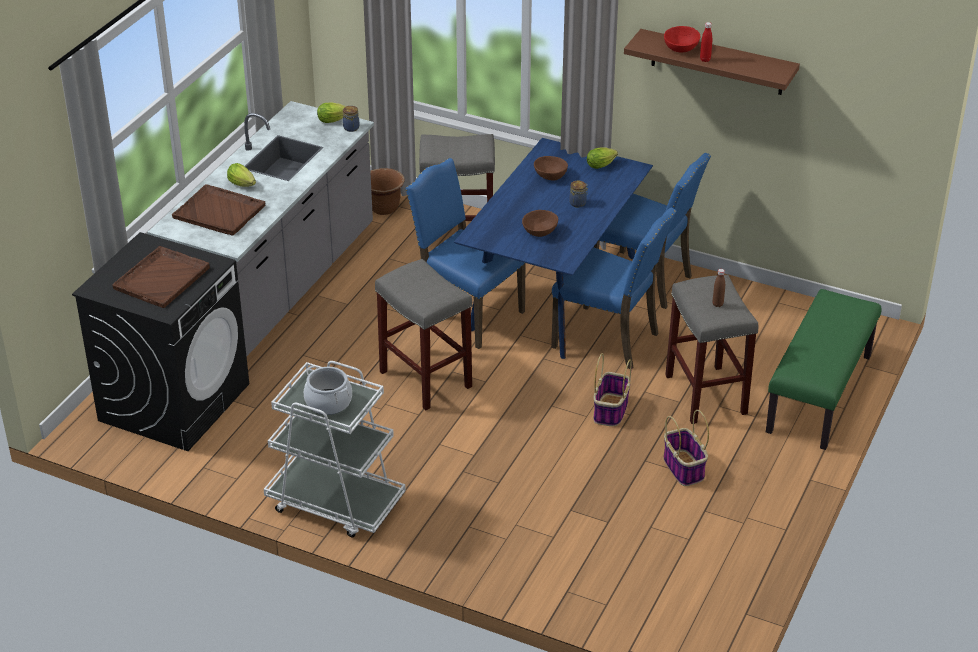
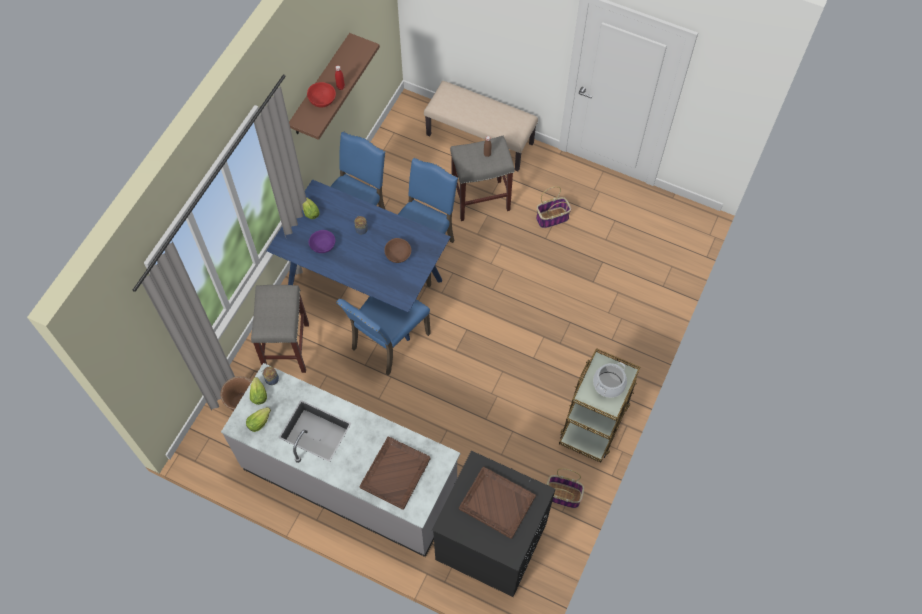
camera: 90 degrees left, 25 degrees up
(243, 185) = (356, 458): lettuce -> lettuce (260, 421)
(335, 503) = (594, 421): white cart -> brown cart
(424, 379) = (464, 368): grey stool -> none
(550, 176) = (323, 246): brown bowl -> purple bowl
(610, 411) = (497, 254): basket -> basket (563, 495)
(820, 395) = (480, 139): green bench -> beige bench

